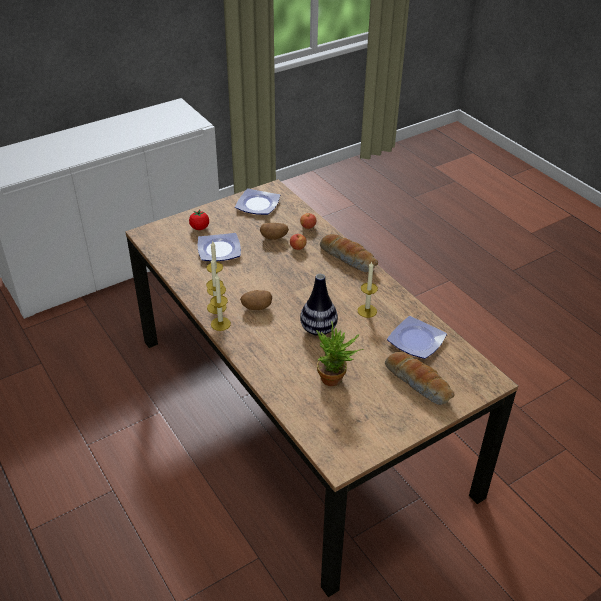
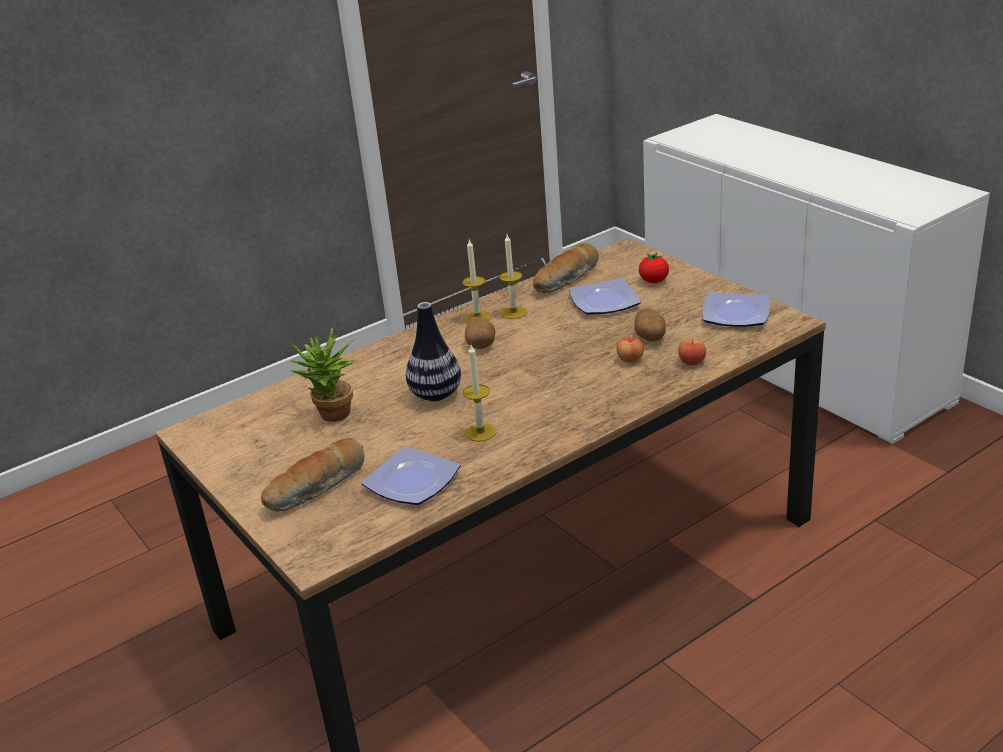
camera: 90 degrees right, 10 degrees down
(220, 324) = (444, 325): candle -> none
(349, 258) = (613, 406): bread -> bread (567, 279)

